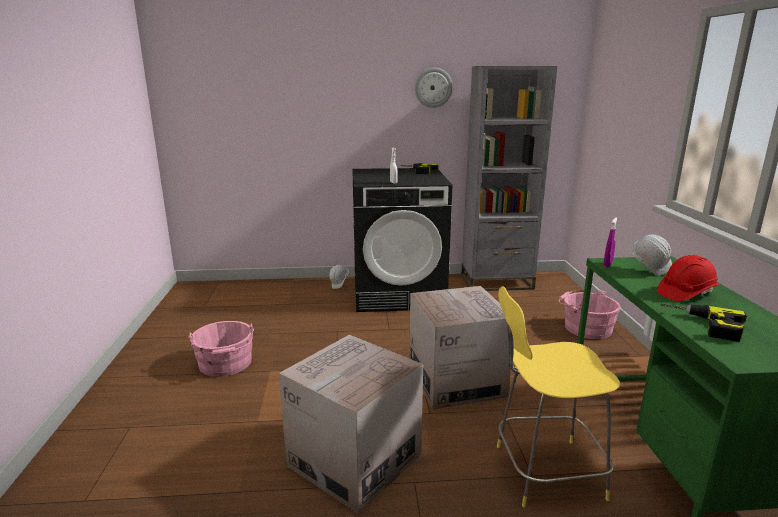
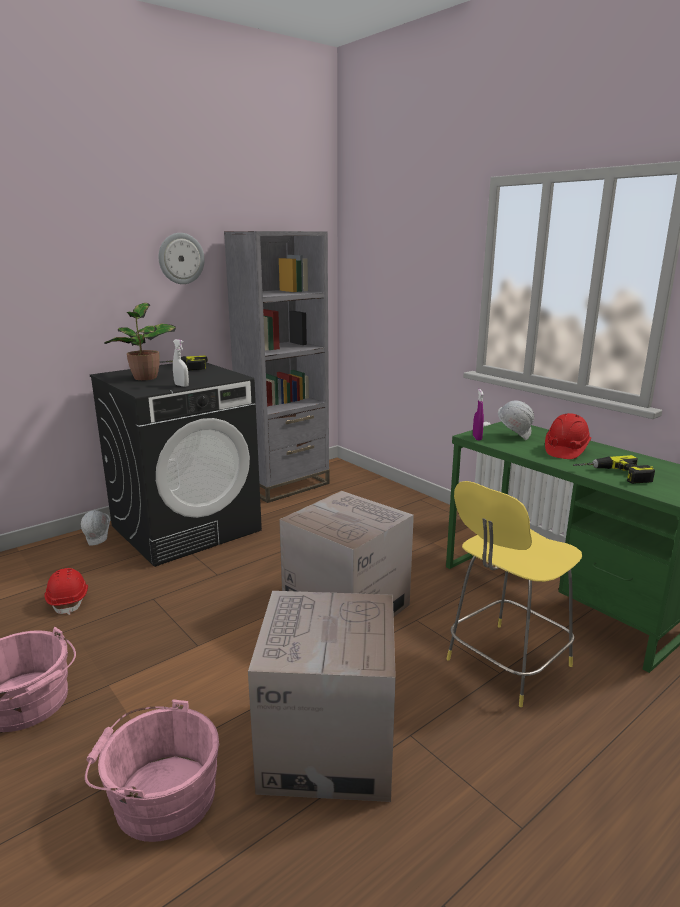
camera: 35 degrees left, 0 degrees up
(293, 316) = (69, 600): none -> red hard hat
(380, 175) = (145, 378): none -> potted plant
(585, 327) = (409, 510): pink bucket -> pink bucket (159, 796)

